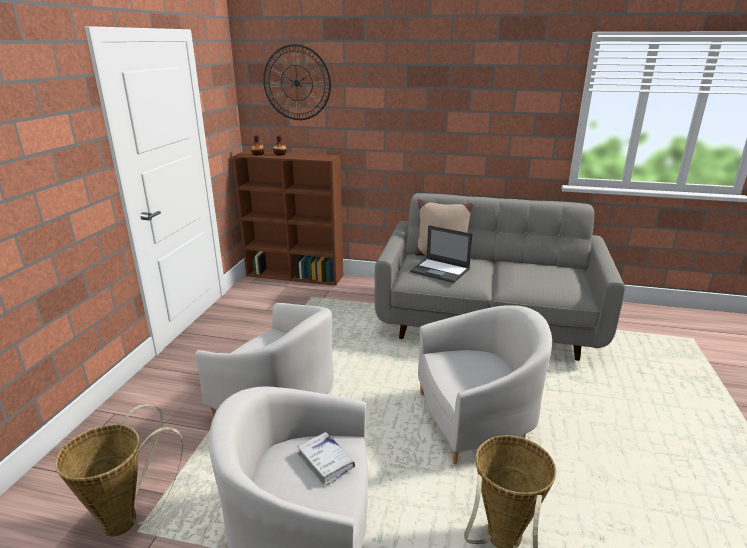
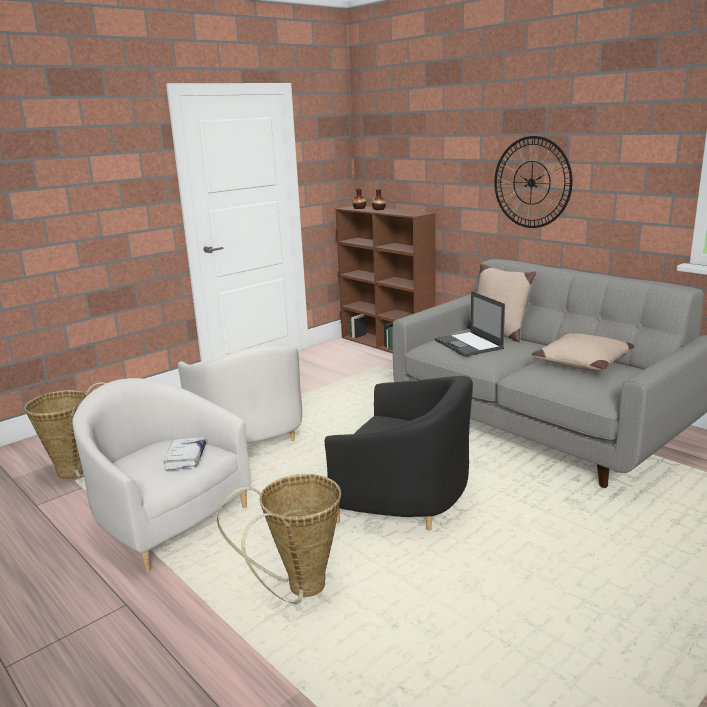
camera: 35 degrees right, 5 degrees down
(296, 83) = (401, 133): wall clock -> wall clock (531, 182)
(476, 420) = (404, 500): white armchair -> black armchair
(533, 270) = (582, 362): none -> beige pillow

